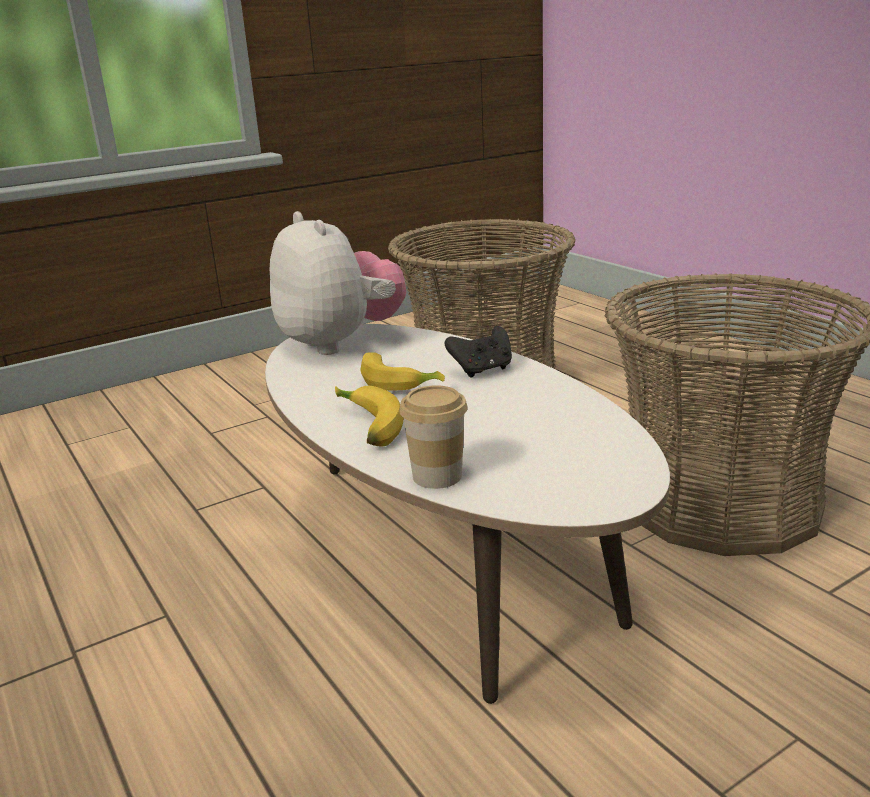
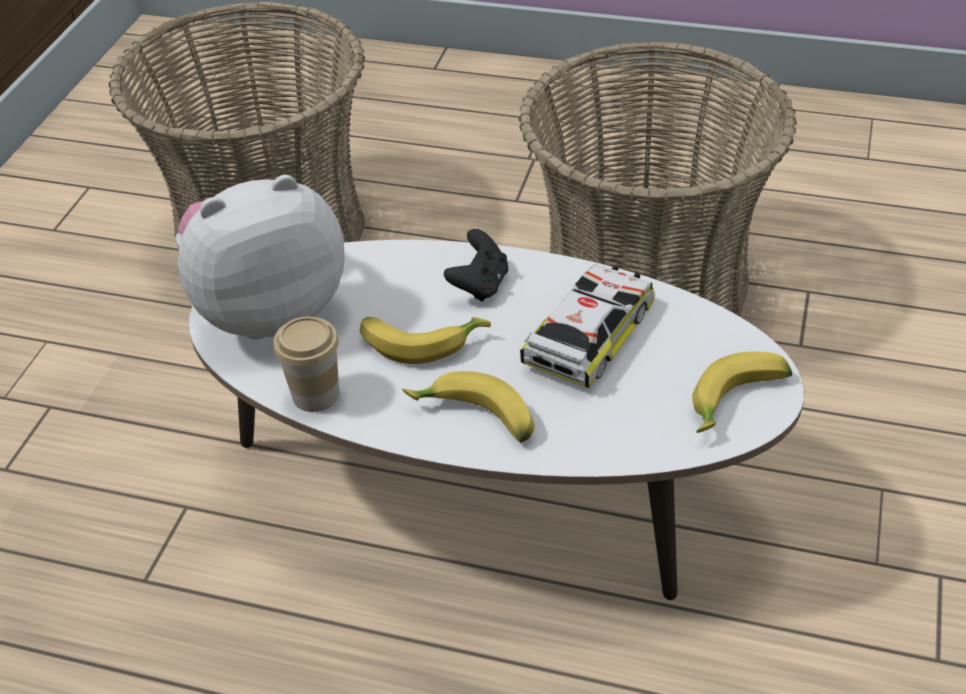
camera: 40 degrees left, 20 degrees up
(340, 343) = (268, 310): plush toy -> plush toy turned 45 degrees counterclockwise
(437, 476) = (616, 444): cup -> cup (316, 395)
(517, 416) = (590, 335): none -> toy car
(574, 493) = (738, 403): none -> banana

